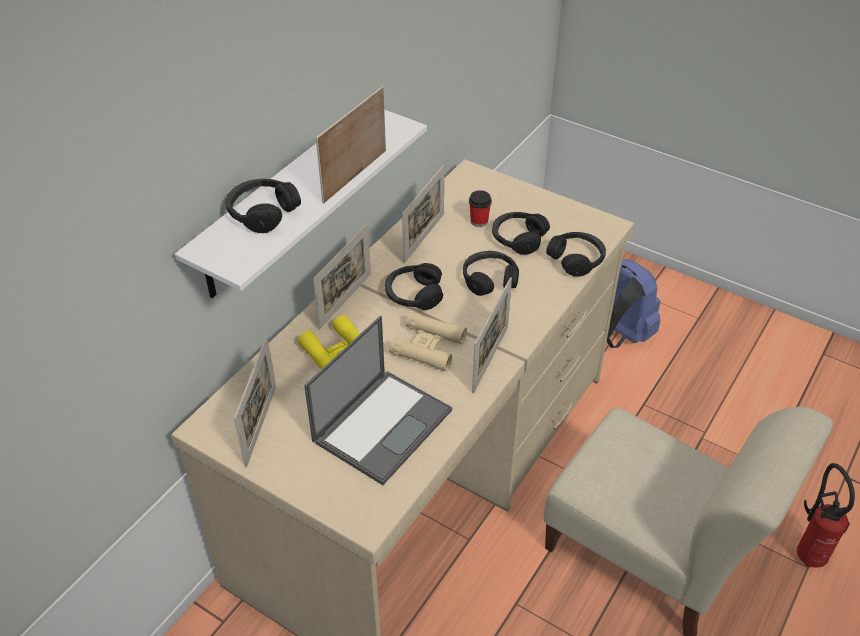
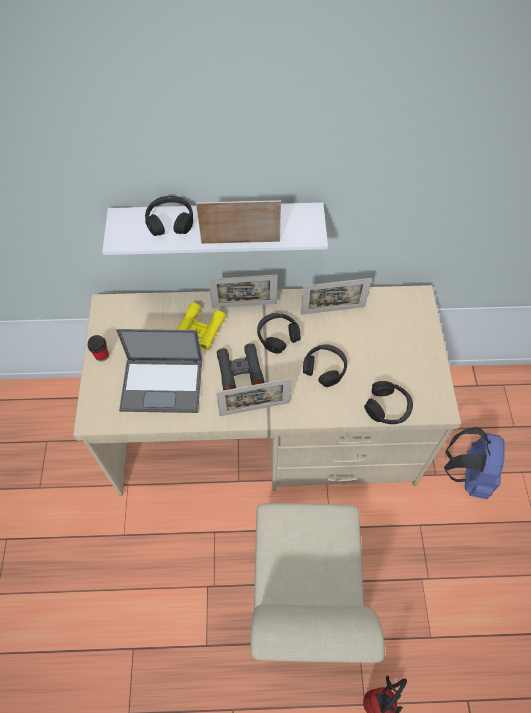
camera: 55 degrees right, 15 degrees up
(261, 425) = (123, 328): picture frame -> none
(428, 346) = (240, 370): beige binoculars -> black binoculars
(479, 221) = (375, 330): cup -> cup (101, 355)
(518, 239) = (378, 362): black headphones -> none

